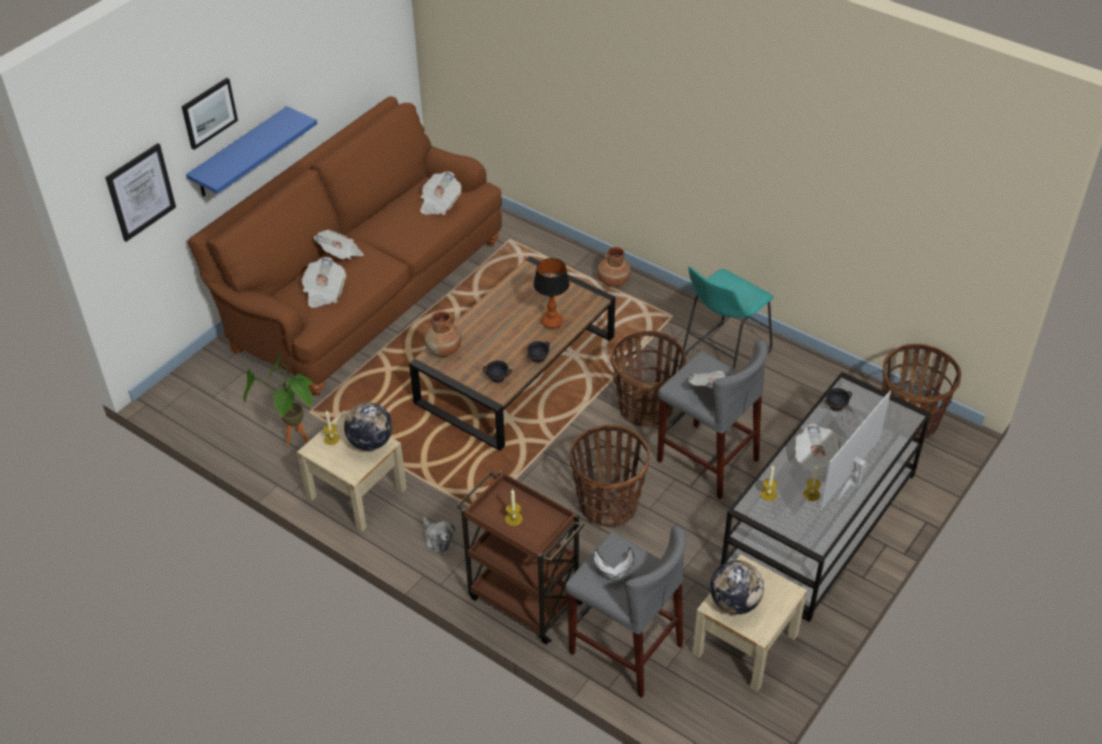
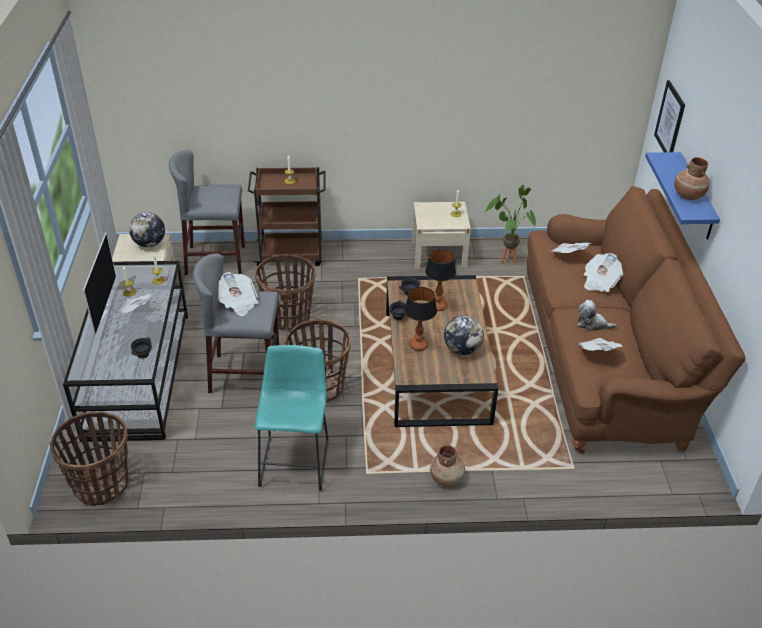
camera: 140 degrees right, 5 degrees down
(208, 113) = (702, 134): picture -> none
(370, 442) = (433, 221): globe -> globe (462, 349)
(438, 539) = (368, 257): plush toy -> plush toy (592, 324)
(444, 350) = (465, 291): brown vase -> brown vase (688, 195)
(488, 349) = (437, 306): none -> table lamp
(614, 571) = (217, 193): white bowl -> none

